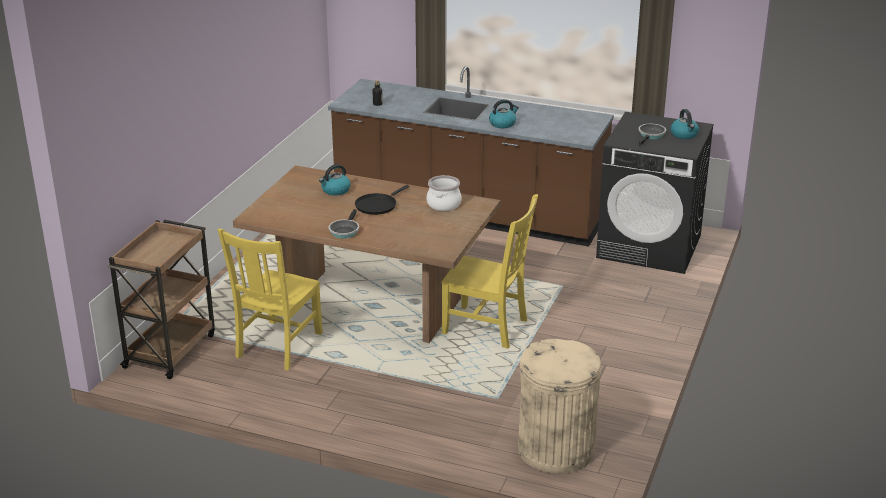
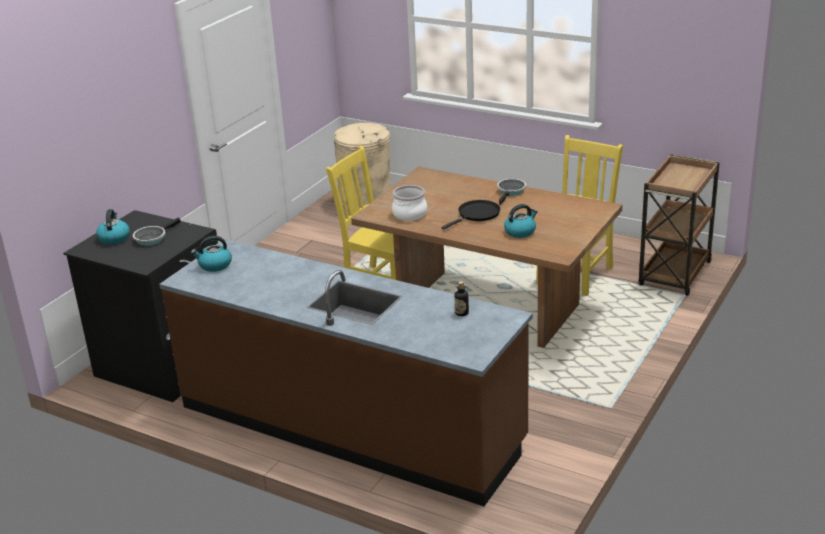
camera: 170 degrees left, 0 degrees up
(503, 124) = (307, 273): kettle -> kettle (214, 265)

